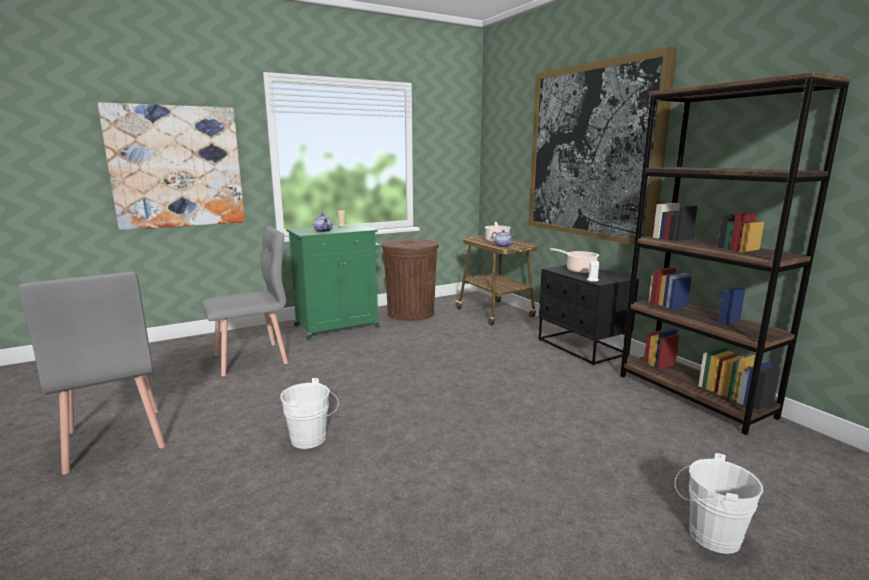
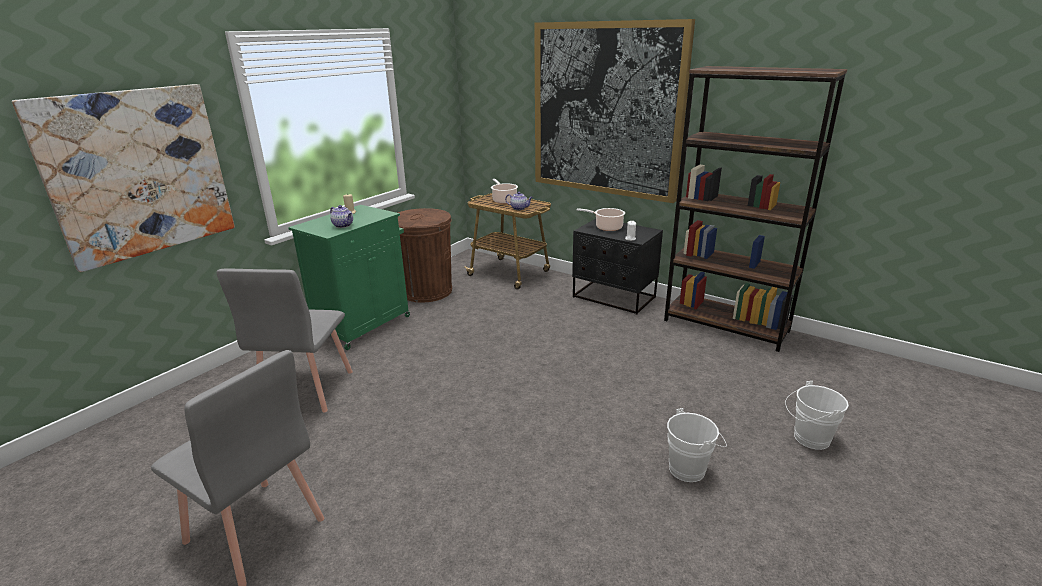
camera: 25 degrees left, 10 degrees up
(251, 359) = (306, 390): grey chair -> grey chair turned 150 degrees clockwise
(312, 439) = (468, 460): white bucket -> white bucket (690, 468)

